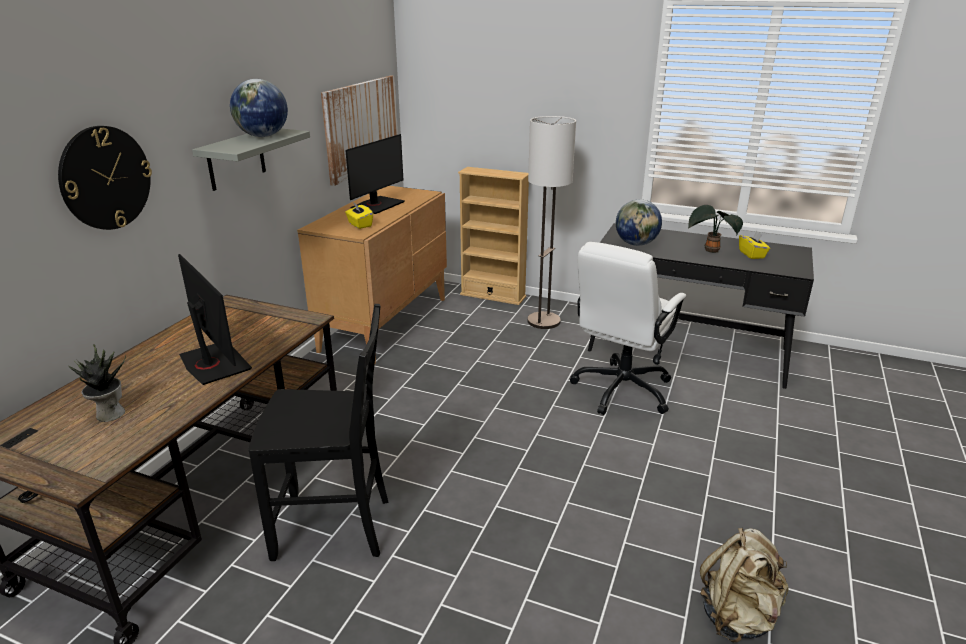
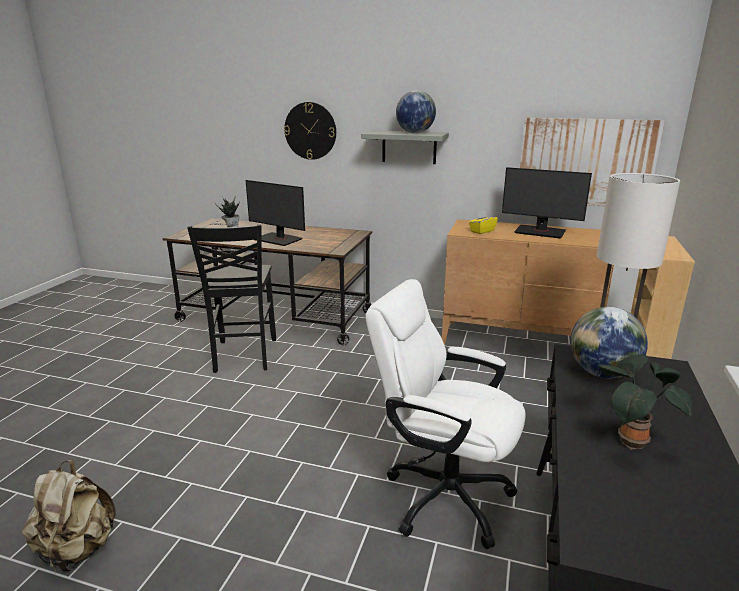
camera: 85 degrees right, 5 degrees down
(213, 363) = (278, 239): monitor -> monitor turned 75 degrees clockwise
(752, 254) = (654, 492): yellow tissue box -> none

